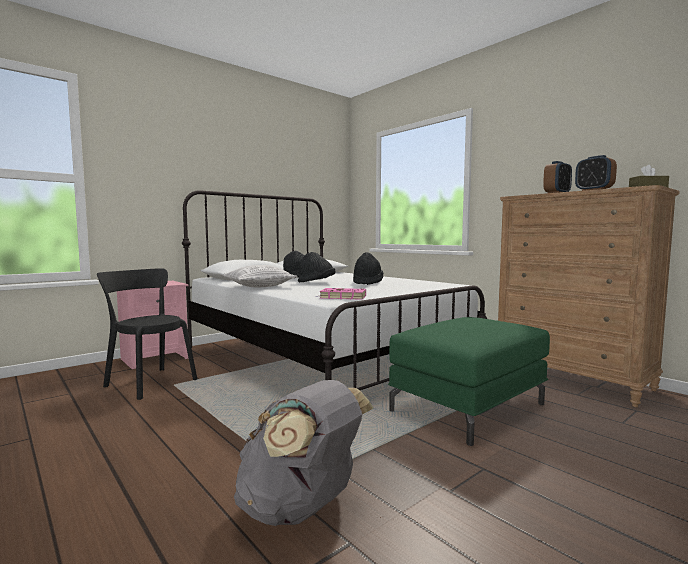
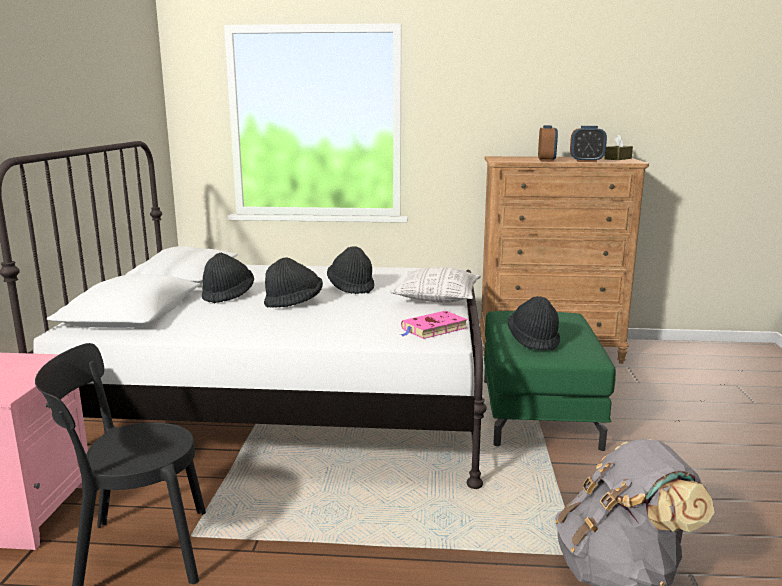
camera: 45 degrees left, 10 degrees up
(259, 286) = (252, 332): pillow -> pillow (437, 298)
(441, 329) = (533, 340): none -> black hat

